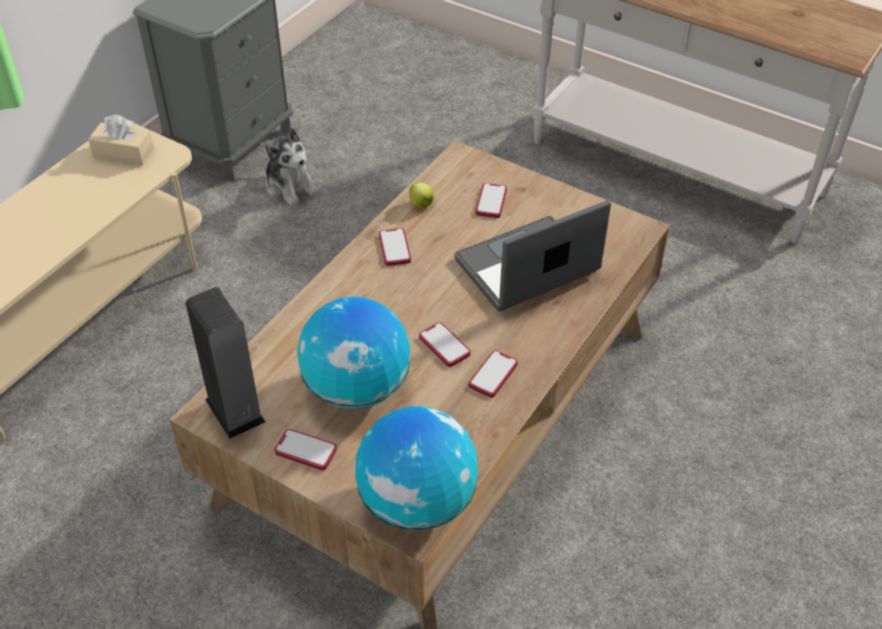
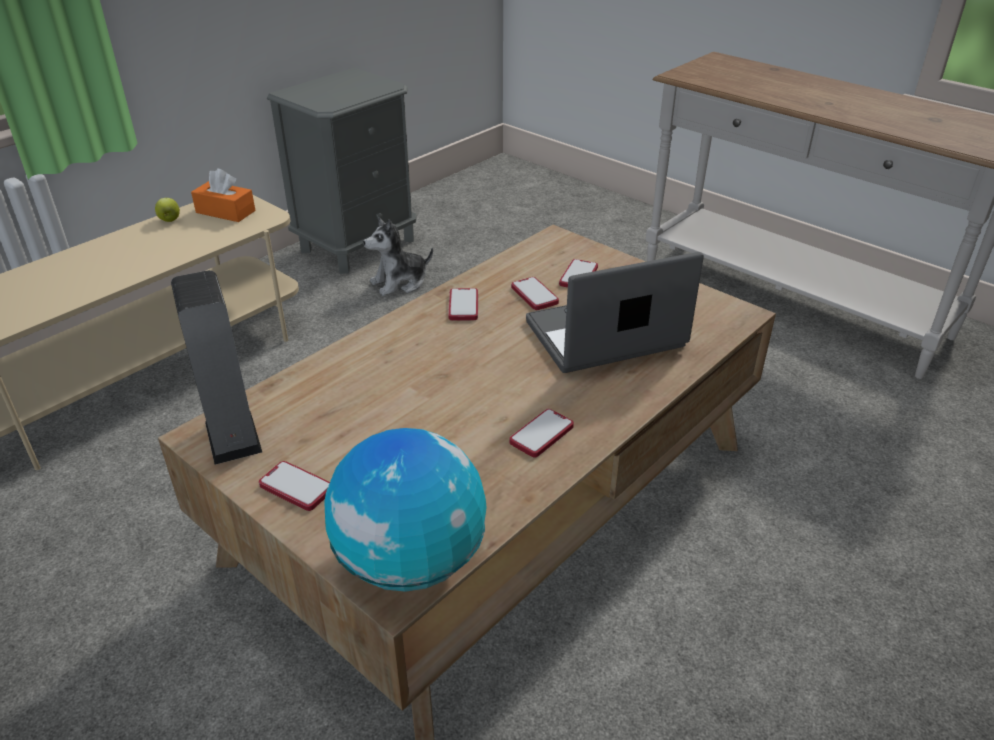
camera: 10 degrees right, 10 degrees down
(123, 153) = (225, 212): beige tissue box -> orange tissue box
(290, 186) = (400, 282): plush toy -> plush toy turned 90 degrees clockwise
(356, 389) = (378, 431): globe -> none
(421, 204) = (503, 272): apple -> apple (170, 220)
(444, 345) = (492, 399): phone -> phone (534, 295)

